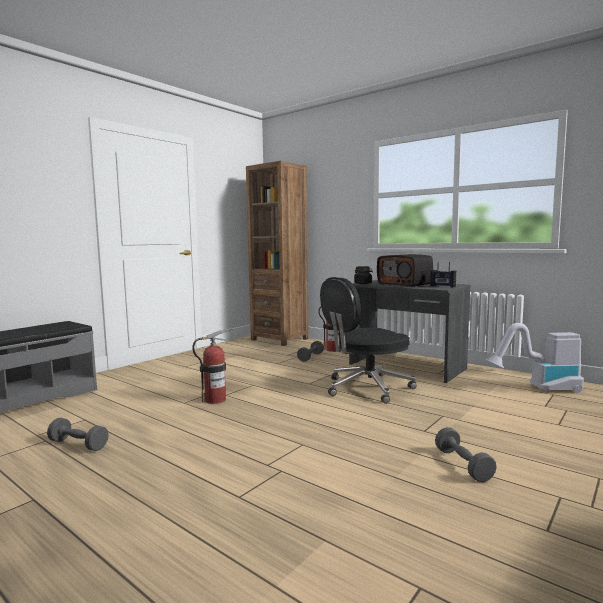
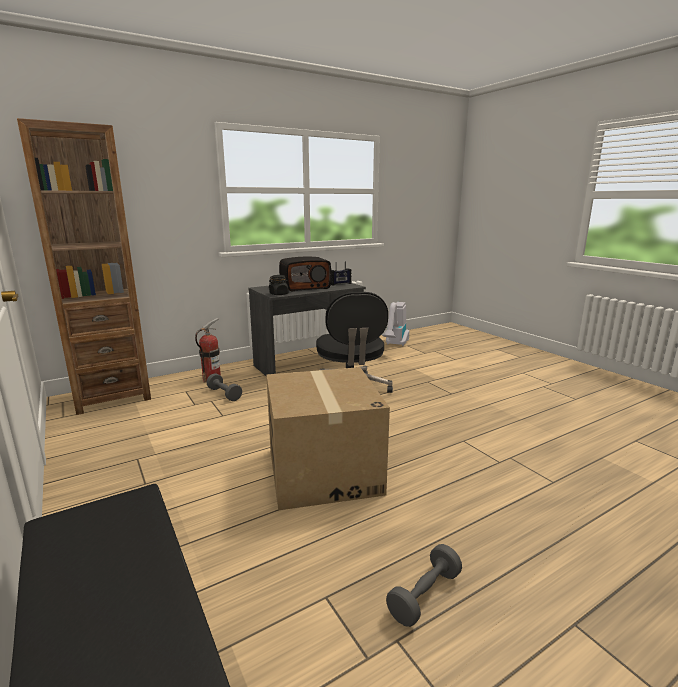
camera: 70 degrees left, 10 degrees up
(215, 400) = (323, 471): fire extinguisher -> cardboard box
(463, 465) = (506, 396): grey dumbbell -> none

